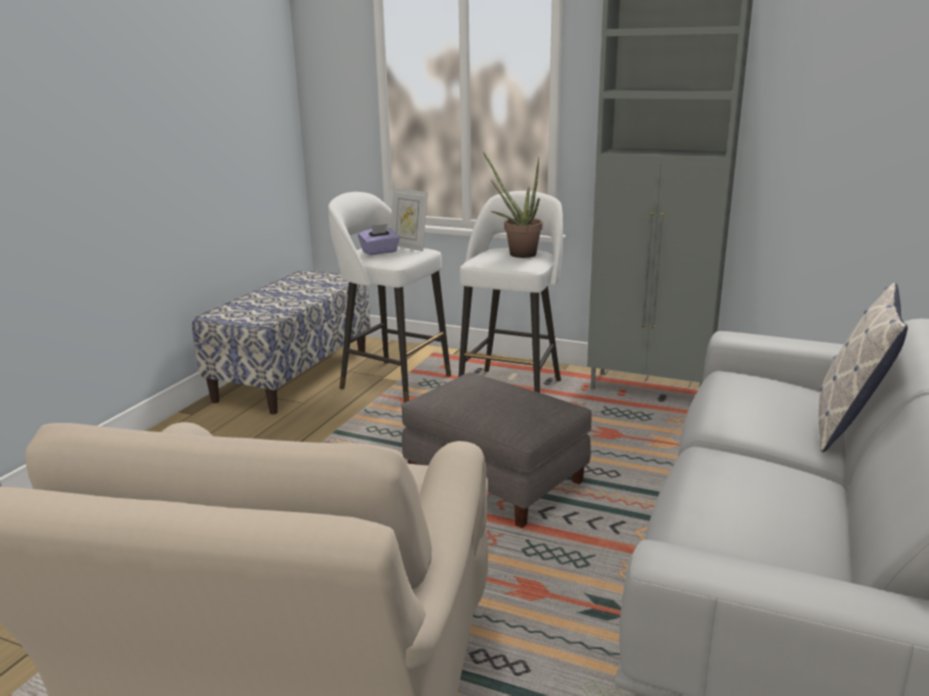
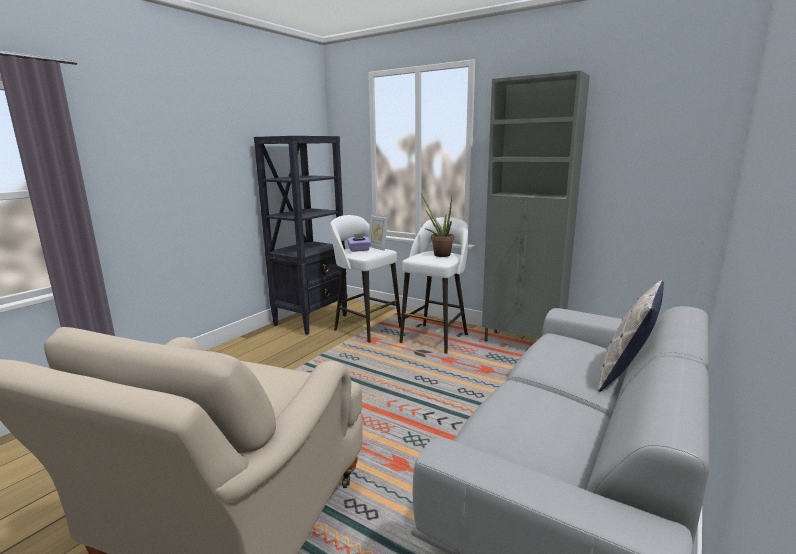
camera: 10 degrees right, 5 degrees down
(293, 374) = (311, 320): bench -> black bookcase
(496, 480) = (404, 392): grey ottoman -> none

